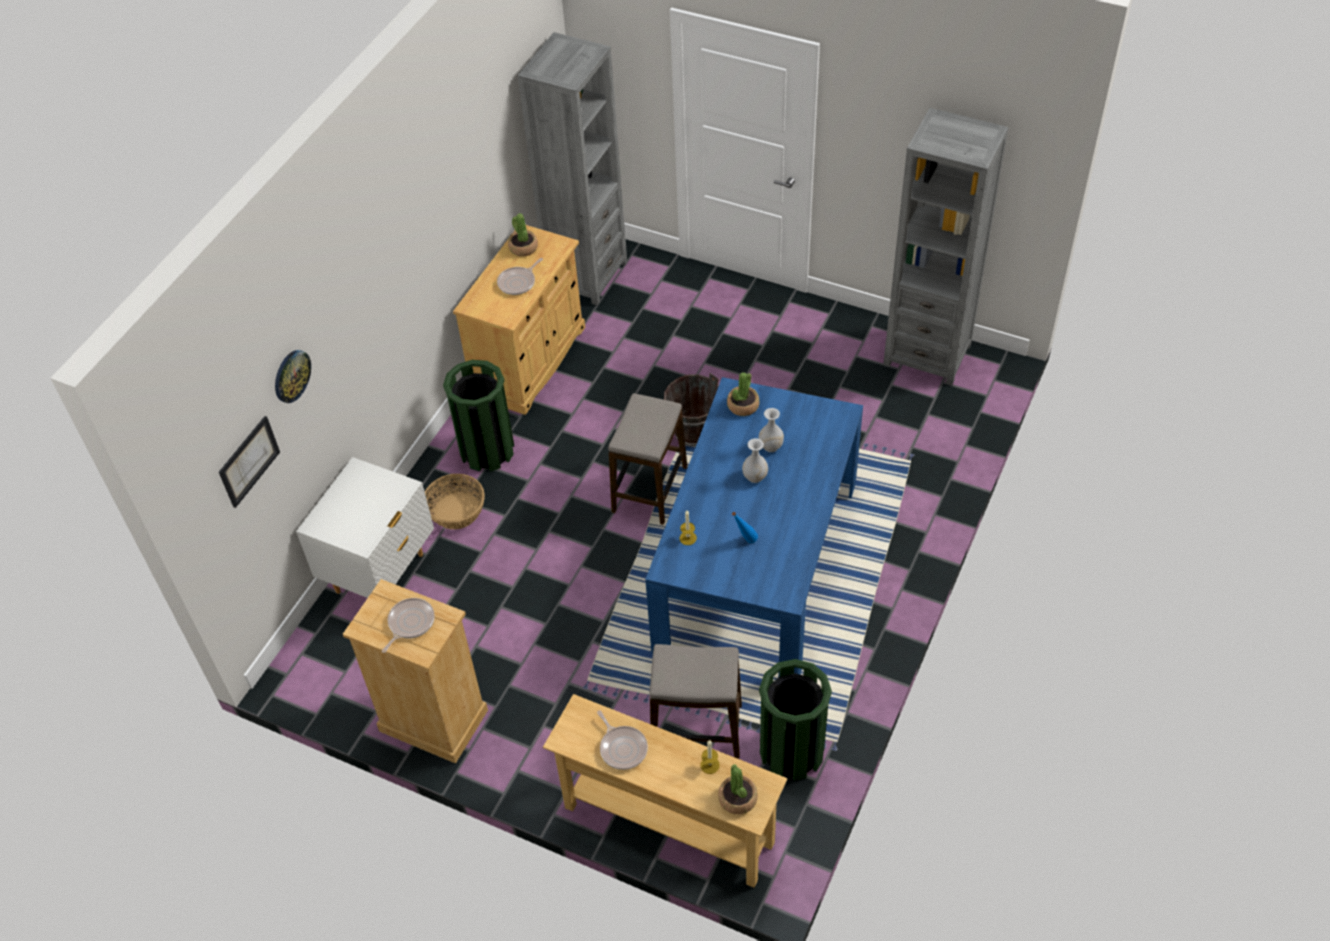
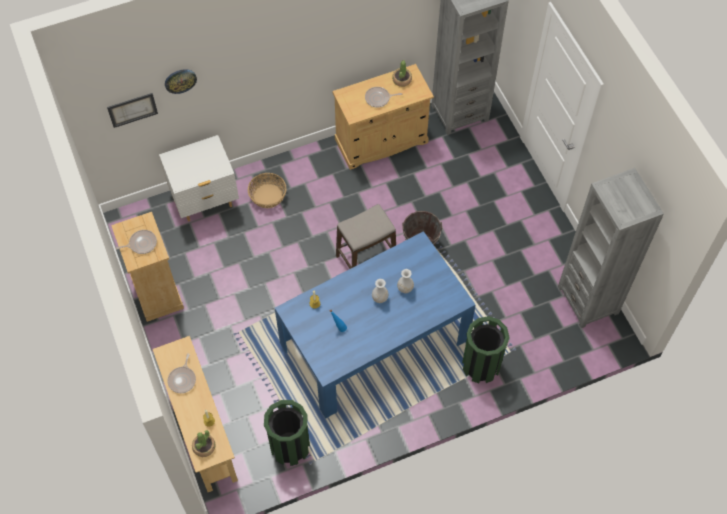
camera: 40 degrees right, 10 degrees up
(487, 450) = (312, 175): green trash can -> green trash can (481, 365)
(697, 729) = (260, 398): stool -> none
(743, 405) = (416, 255): potted plant -> none

